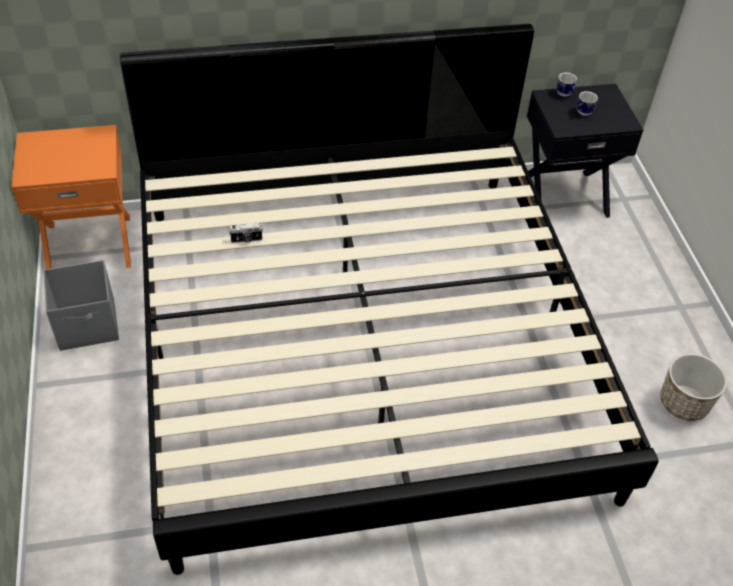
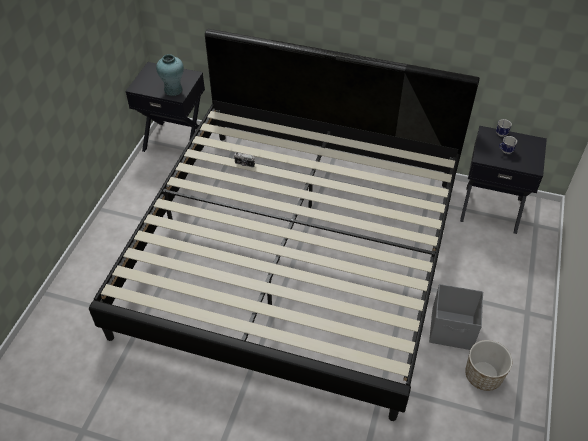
camera: 30 degrees right, 0 degrees up
(88, 163) = (173, 90): none -> turquoise vase
(88, 325) = (146, 186): grey storage box -> grey storage box (452, 330)
(89, 243) = (175, 140): orange nightstand -> black nightstand

